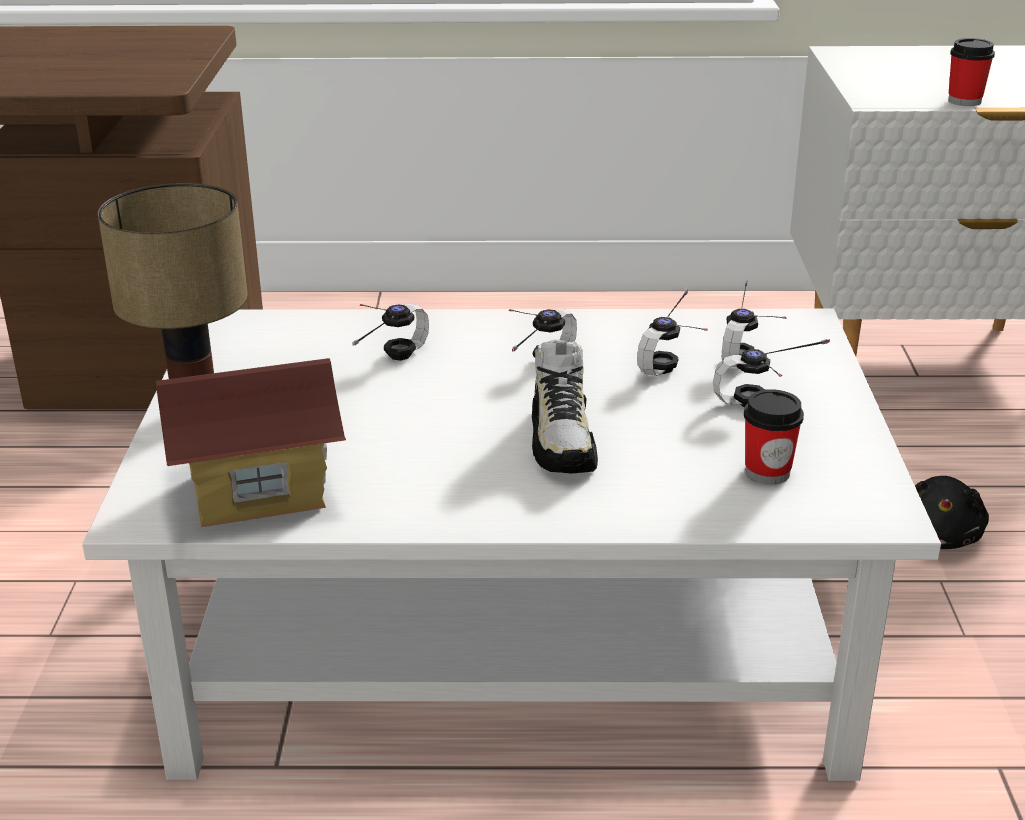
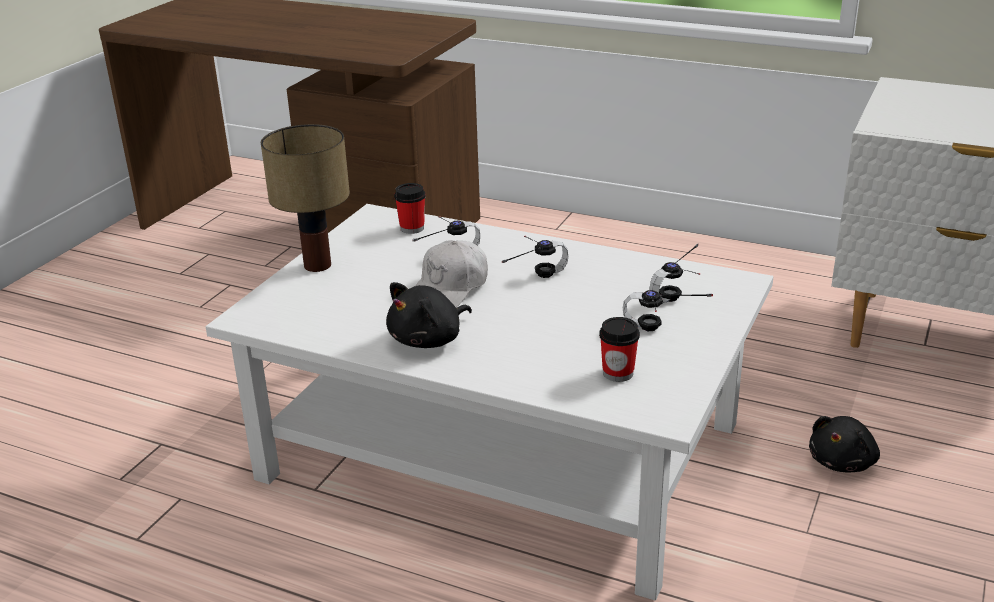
camera: 25 degrees right, 0 degrees up
(257, 490) = (313, 317): toy house -> none
(431, 407) = (449, 289): none -> white cap
(466, 485) = (429, 340): none -> black plush toy
(562, 442) = (507, 327): shoe -> none
(681, 364) = (628, 293): headphones -> none
(964, 101) = (951, 136): cup -> cup (412, 228)

